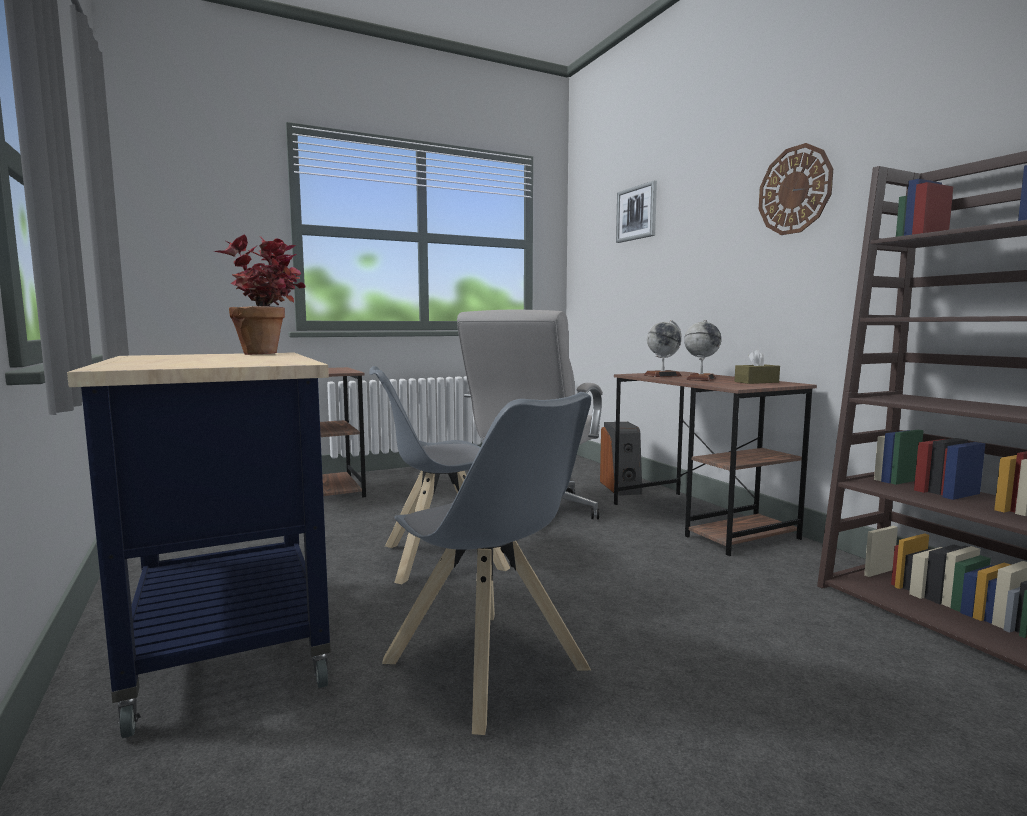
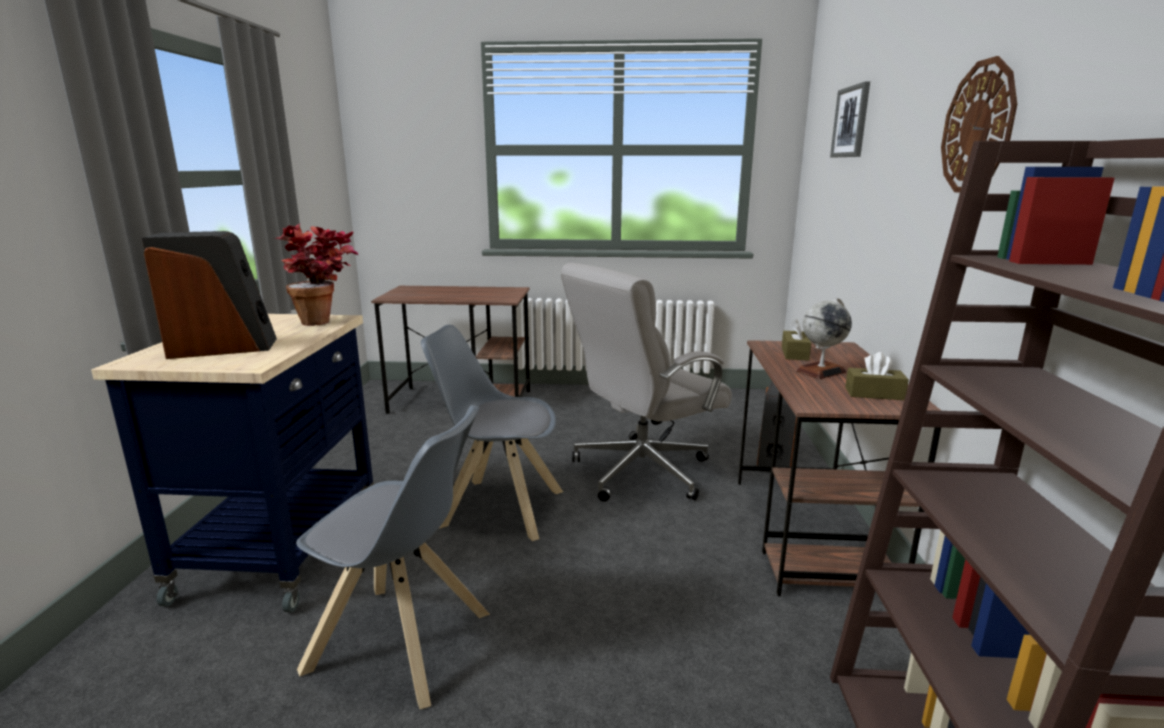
camera: 30 degrees right, 10 degrees up
(207, 361) = (223, 347): none -> speaker
(489, 668) = (404, 643): grey chair -> grey chair turned 60 degrees counterclockwise
(662, 375) = (794, 353): globe -> brown tissue box

